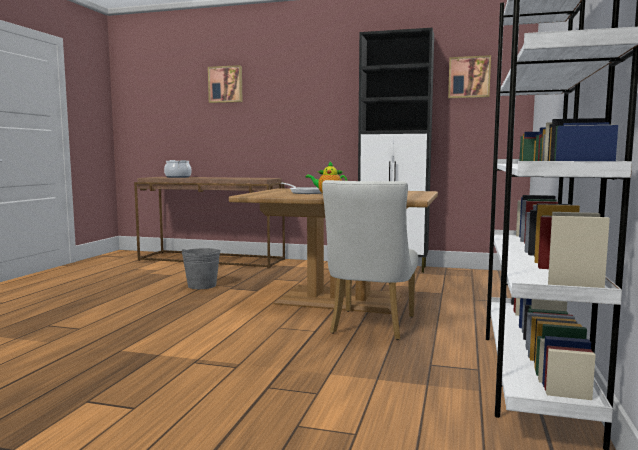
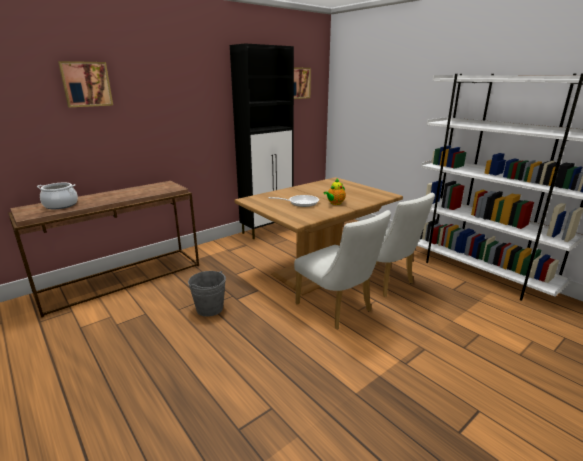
camera: 55 degrees left, 15 degrees up
(266, 320) = (337, 309): none -> white chair

